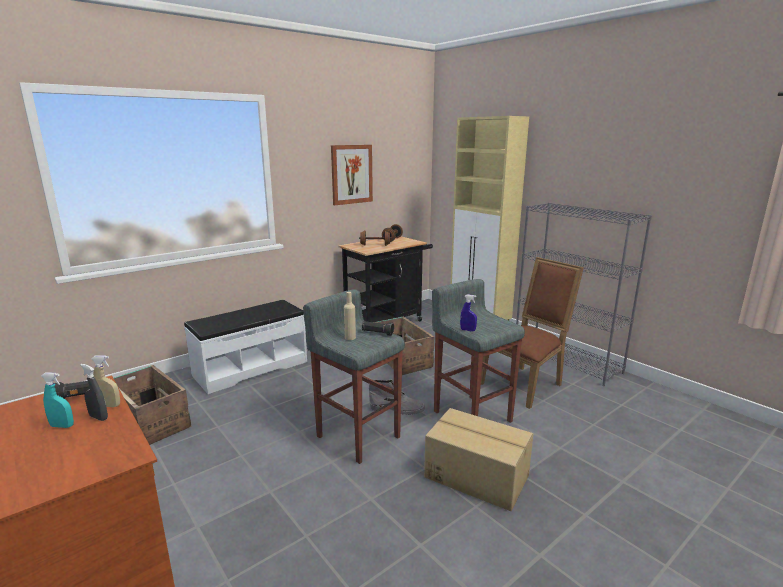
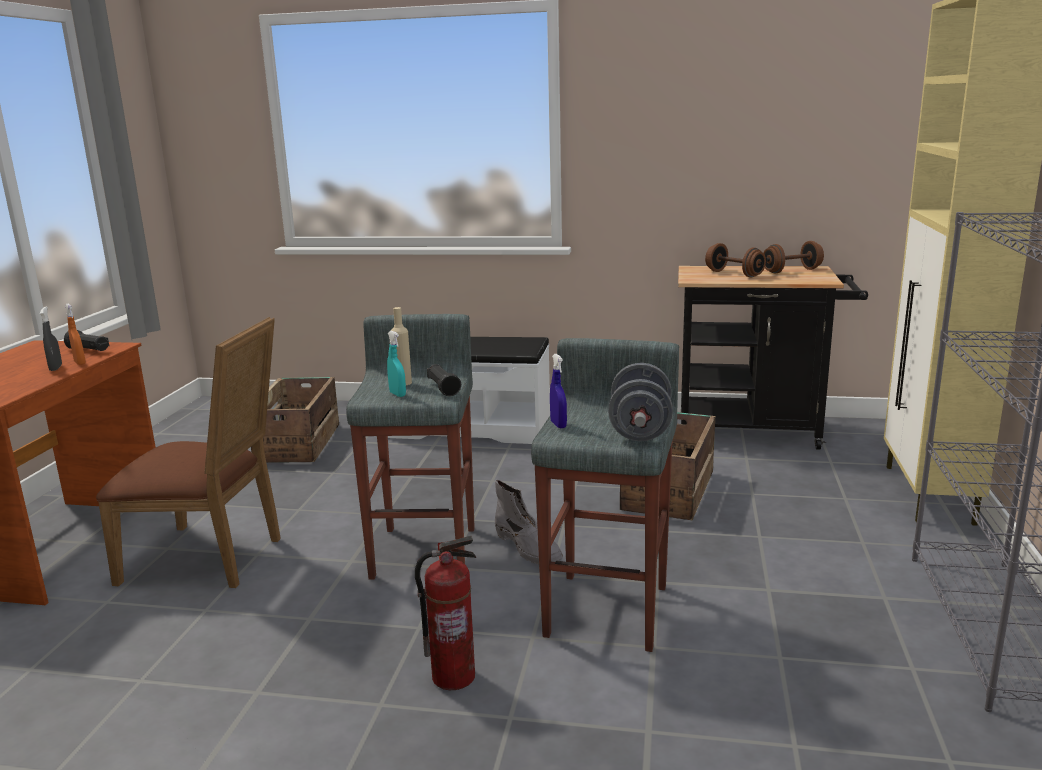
camera: 50 degrees right, 0 degrees up
(62, 426) = (32, 365): turquoise spray bottle -> turquoise spray bottle (397, 394)
(109, 406) = (80, 363): beige spray bottle -> orange spray bottle
(351, 174) = (725, 135): picture -> none
(476, 475) = (454, 676): cardboard box -> fire extinguisher
(497, 321) = (640, 430): none -> grey dumbbell
(525, 384) = (805, 617): brown chair -> brown chair (211, 559)

